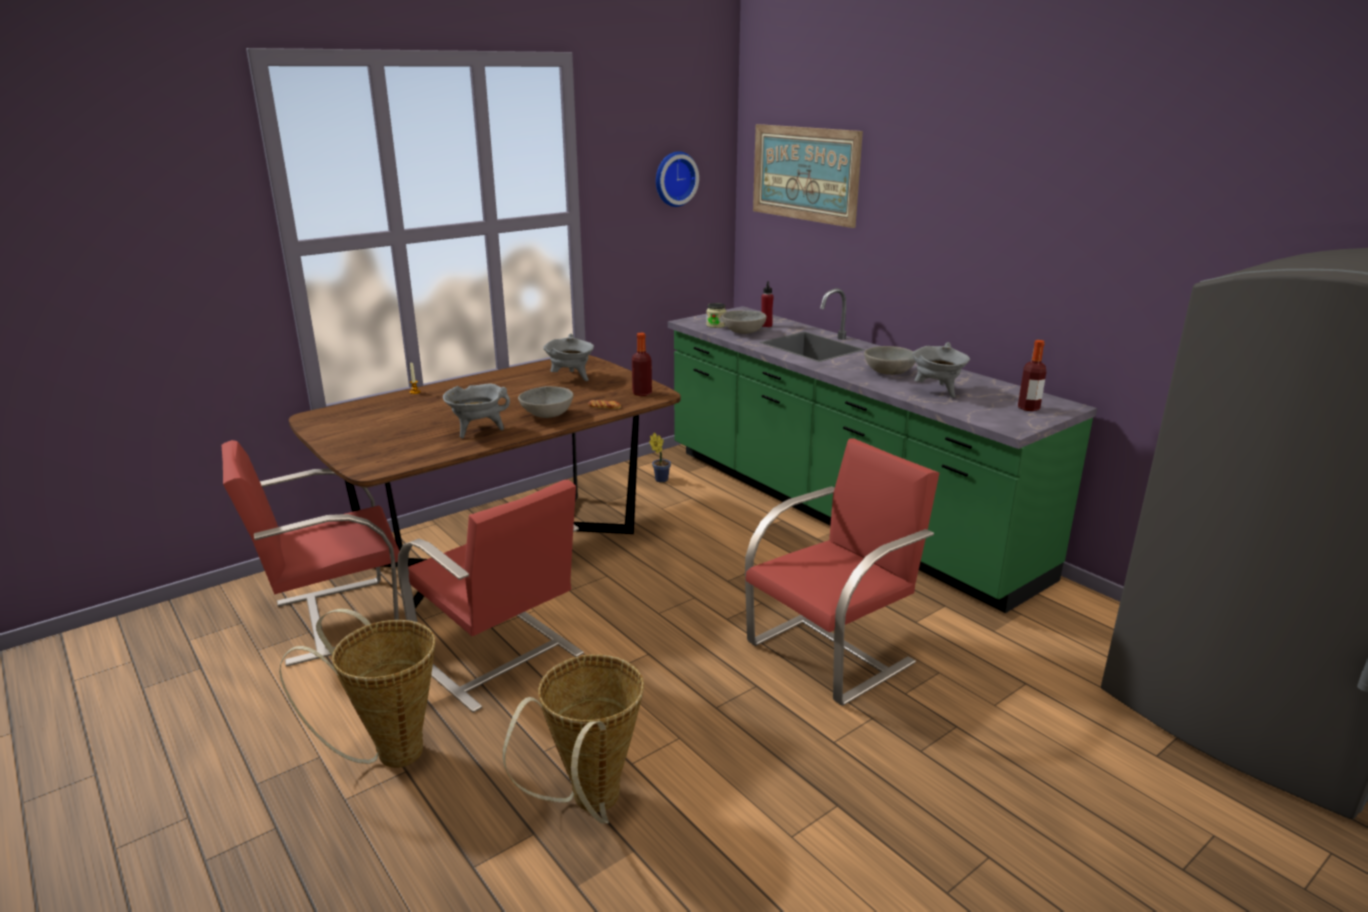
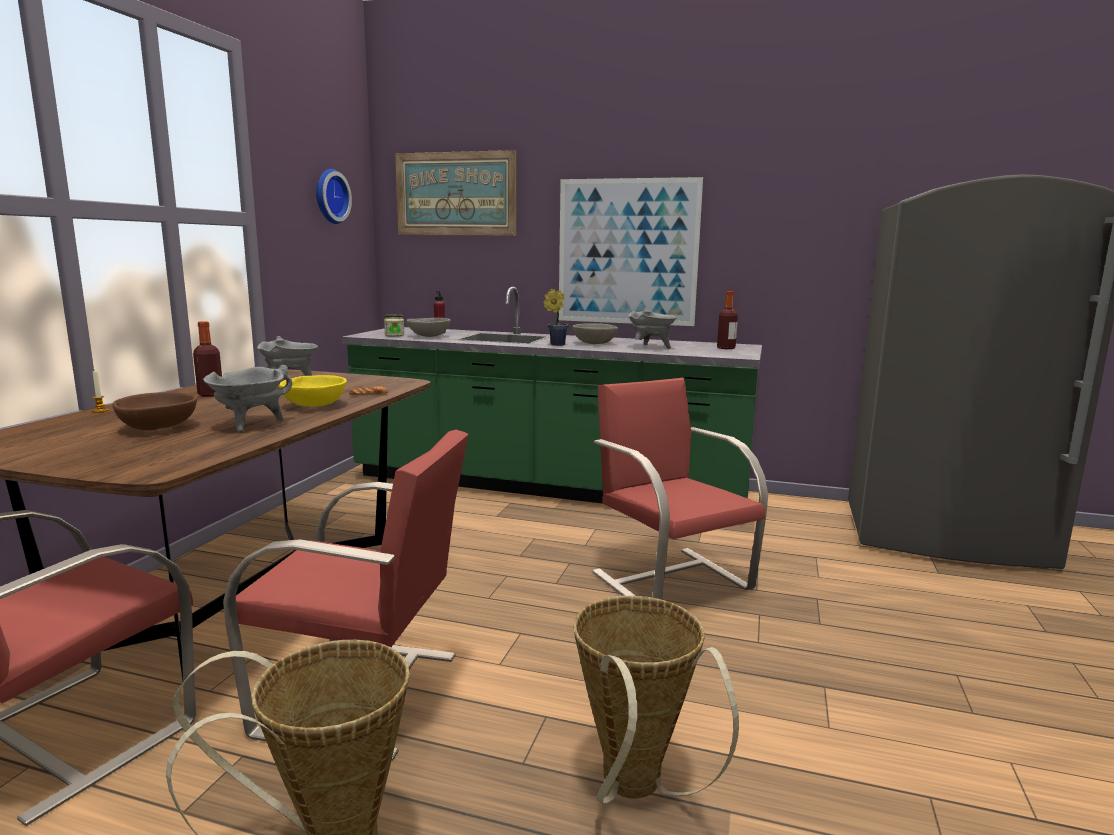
camera: 35 degrees left, 10 degrees down
(423, 421) = (157, 428): none -> brown bowl
(546, 415) = (313, 405): grey bowl -> yellow bowl
(642, 393) = (388, 383): bottle -> bottle (210, 394)
(660, 479) = (361, 498): potted plant -> potted plant (555, 344)
(832, 652) = (670, 579): red chair -> red chair turned 45 degrees counterclockwise
(962, 265) = (627, 252): none -> picture

